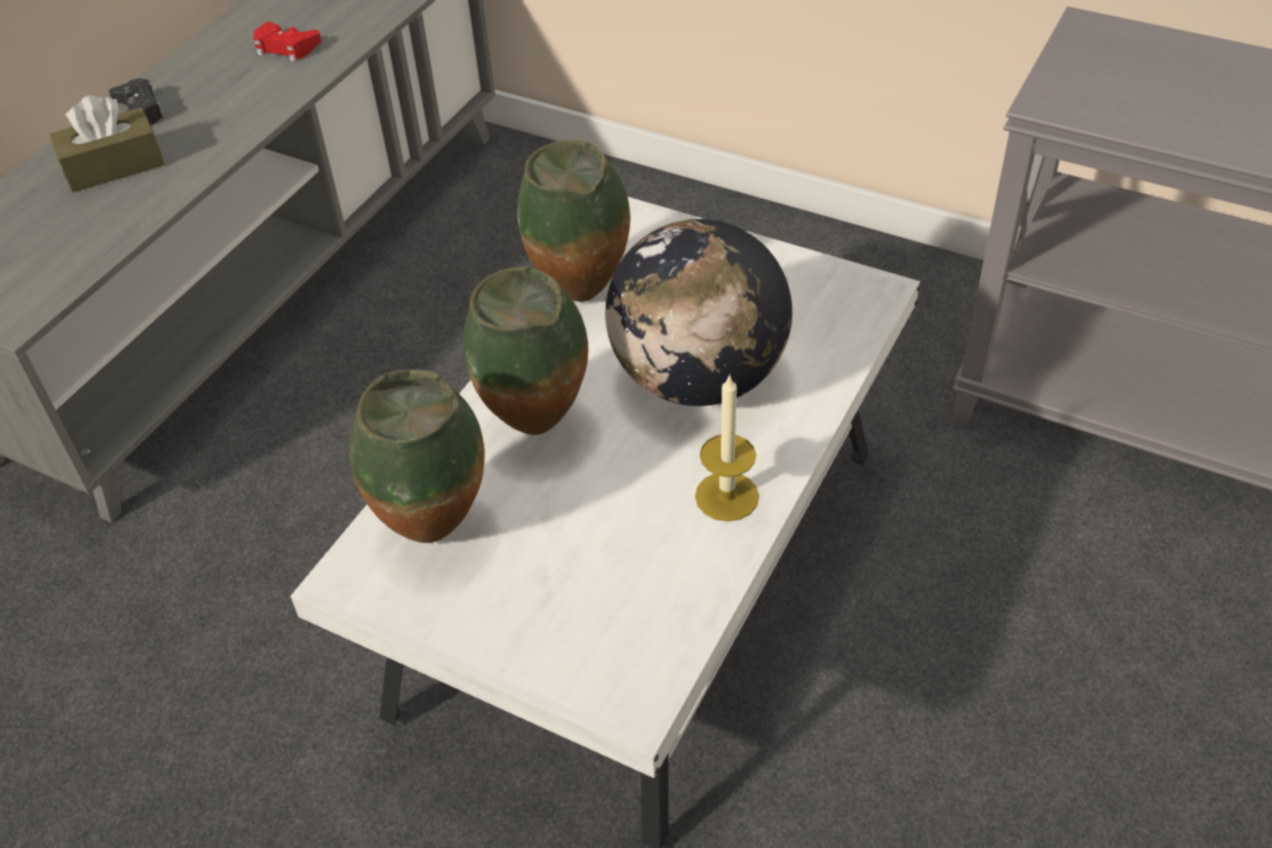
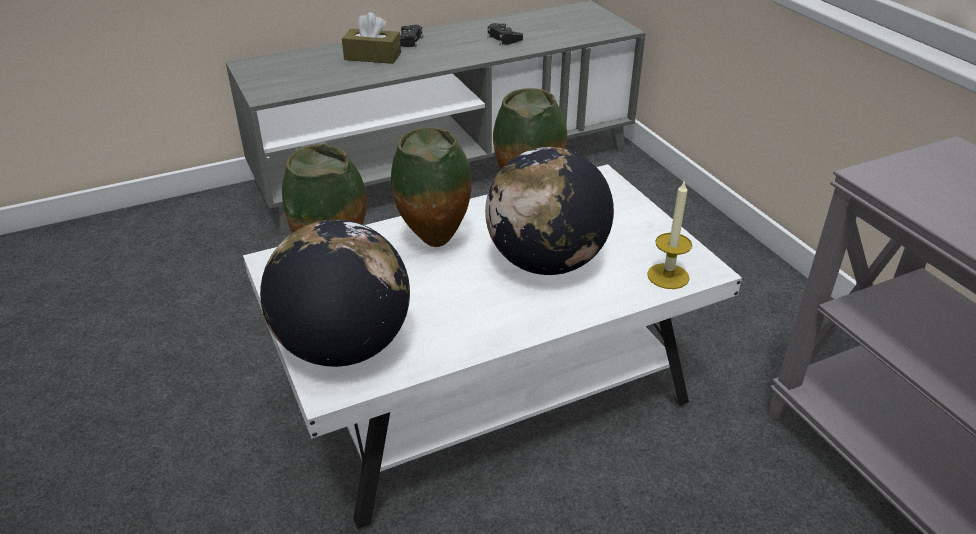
camera: 35 degrees right, 10 degrees down
(286, 48) = (503, 38): red game controller -> black game controller
(586, 638) = (344, 346): none -> globe
(727, 496) = (494, 323): candle -> candle (668, 276)

